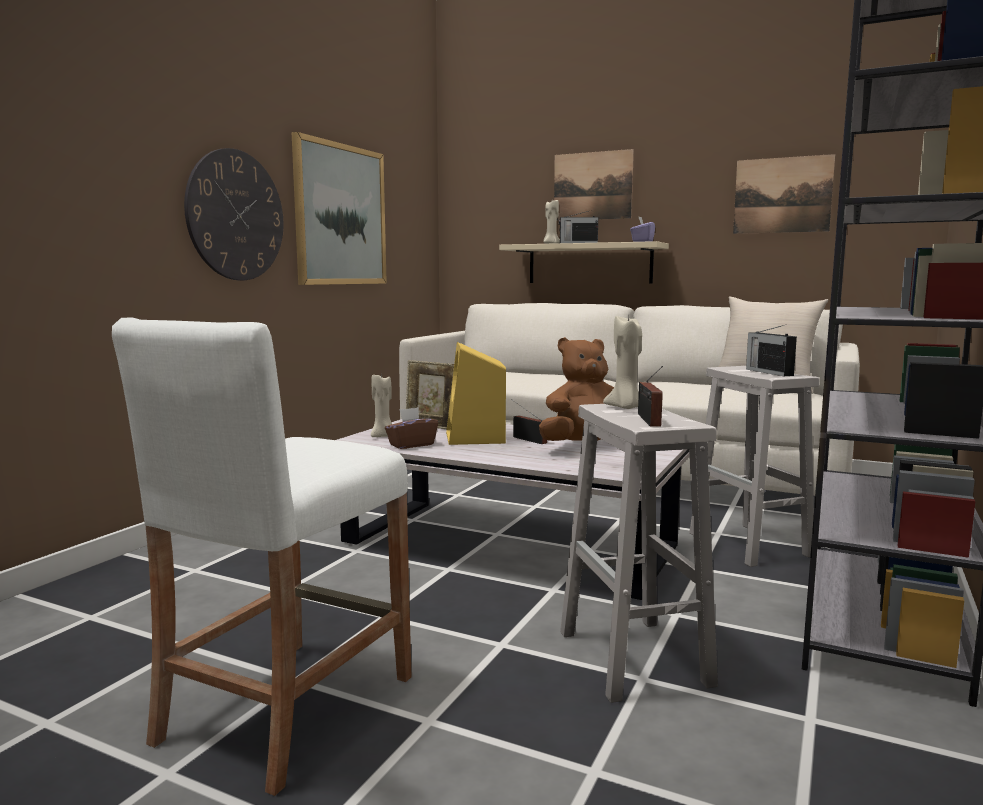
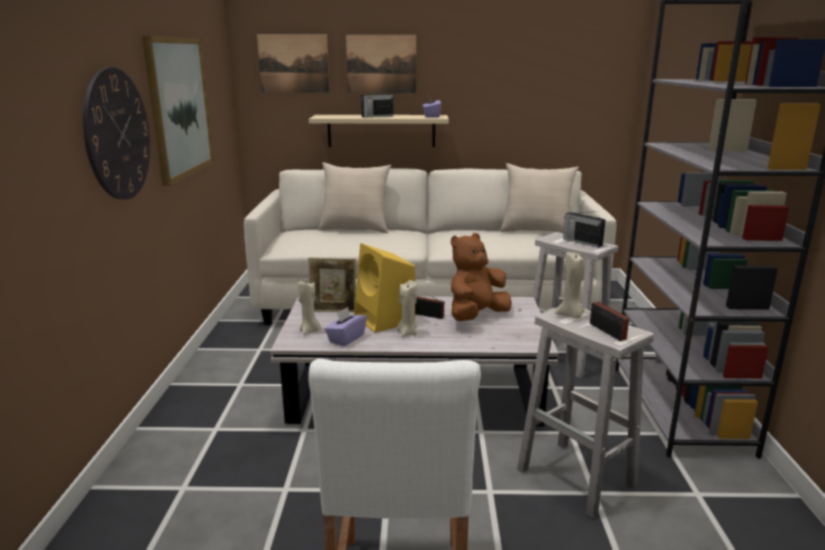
camera: 25 degrees left, 10 degrees up
(411, 445) = (346, 338): brown tissue box -> purple tissue box
(537, 372) = (355, 229): none -> beige pillow
(551, 244) = (352, 116): beige candle -> beige candle (407, 333)
(782, 195) = (532, 80): picture -> picture (293, 63)

